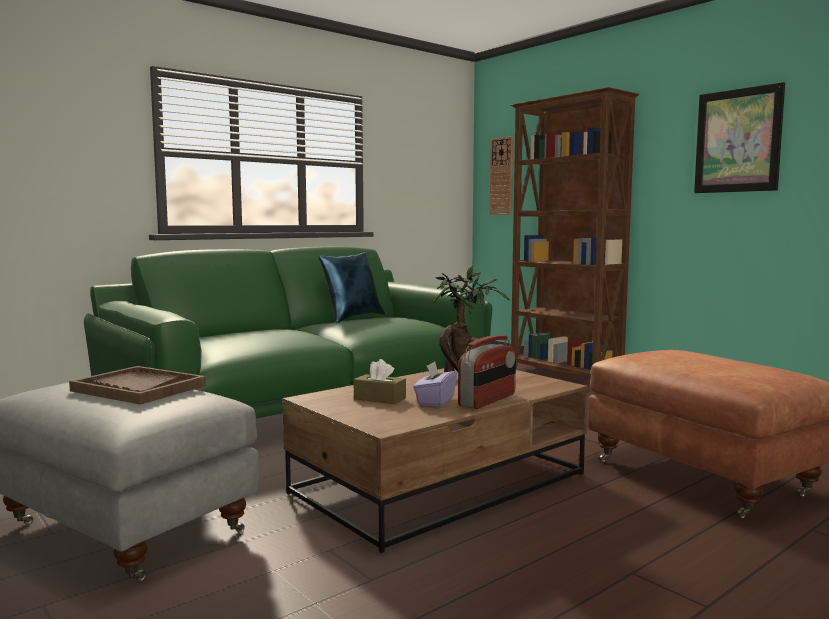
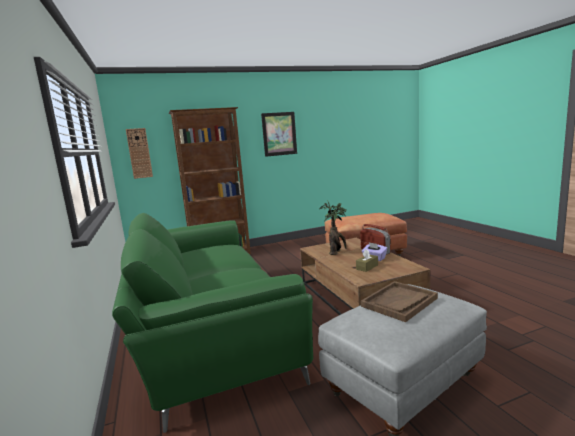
camera: 70 degrees left, 5 degrees up
(353, 318) = (183, 259): blue pillow -> none

